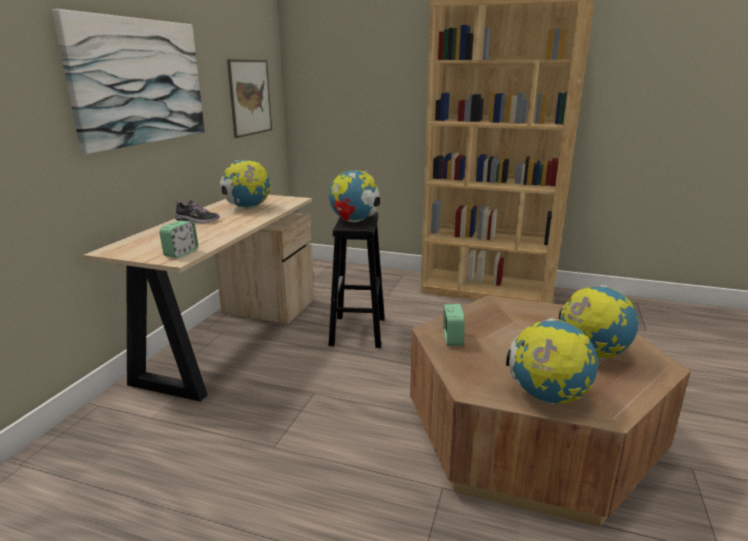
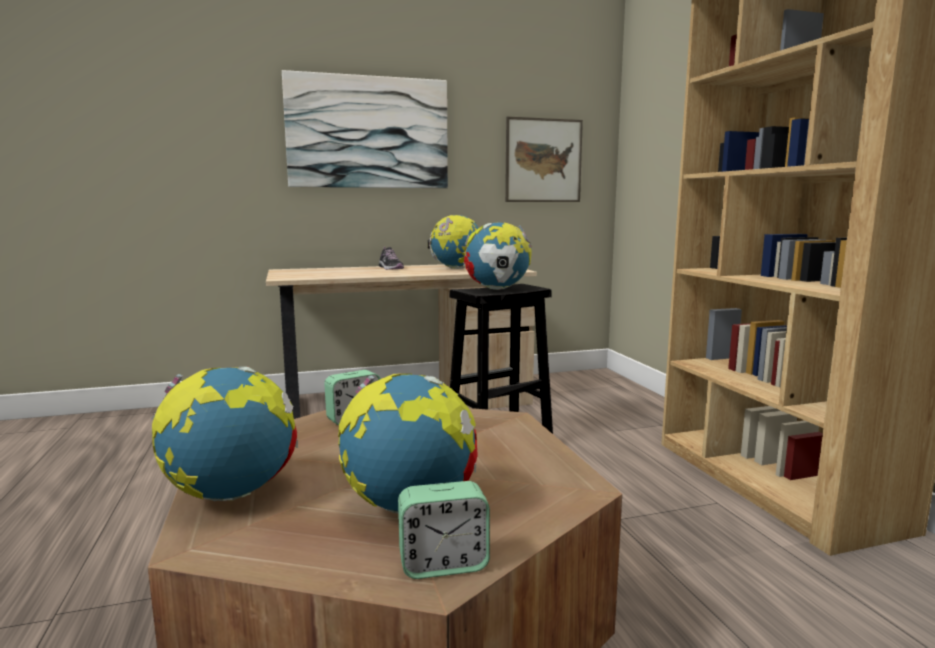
camera: 55 degrees right, 10 degrees down
(181, 253) = (299, 277): alarm clock -> alarm clock (443, 564)

